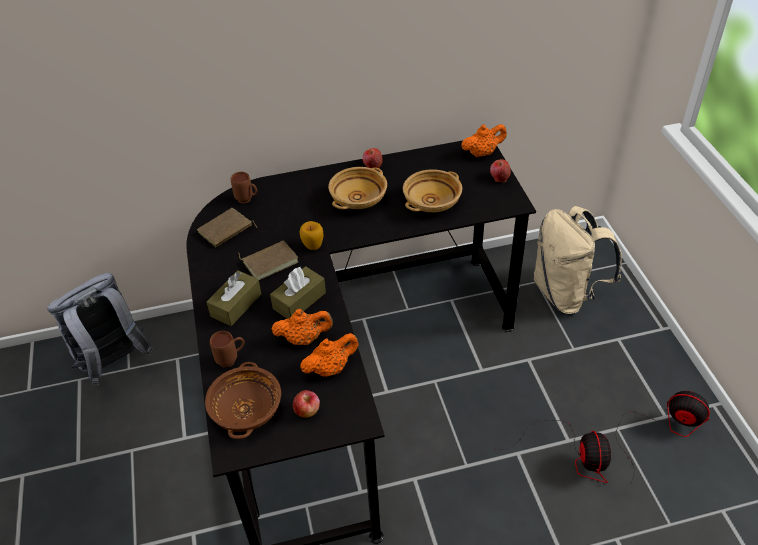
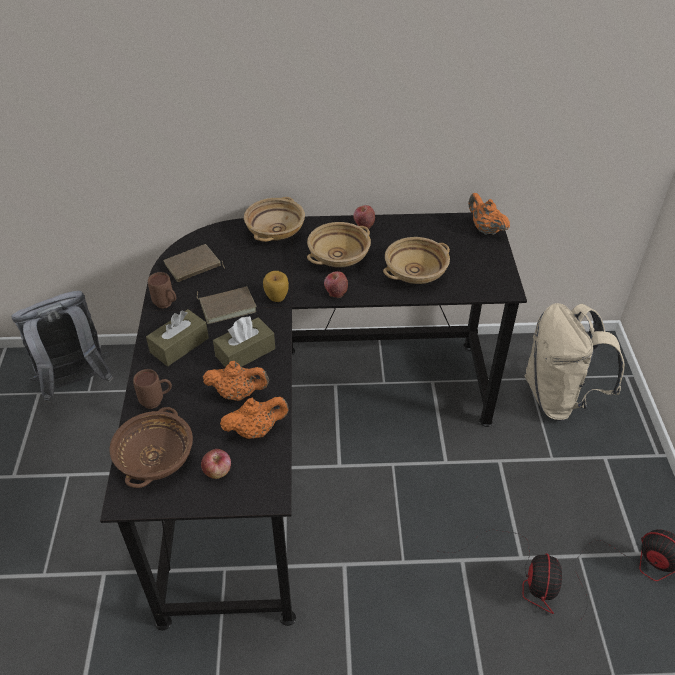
camera: 10 degrees right, 0 degrees up
(247, 200) = (224, 239): brown mug -> brown mug (167, 305)
(292, 184) = (275, 230): none -> beige bowl
(482, 153) = (485, 229): orange teapot -> orange teapot turned 120 degrees counterclockwise
(499, 177) = (496, 258): apple -> apple (336, 292)

